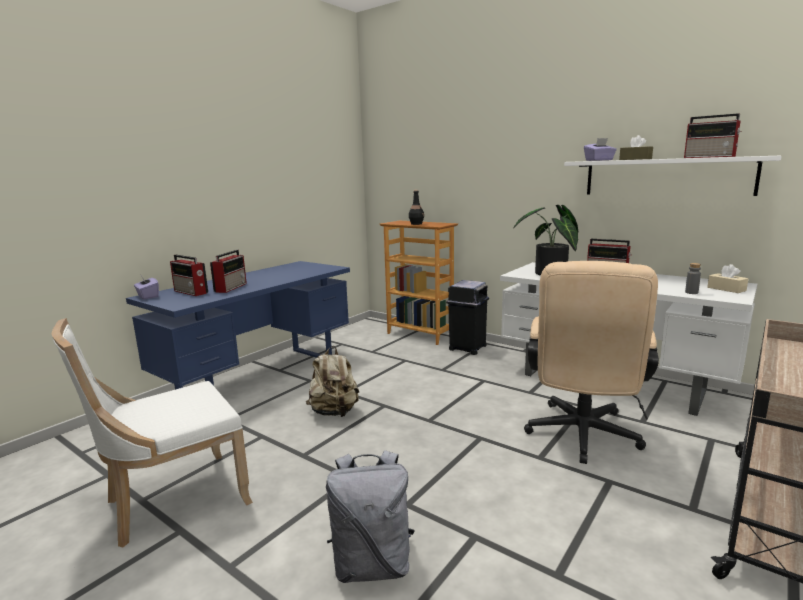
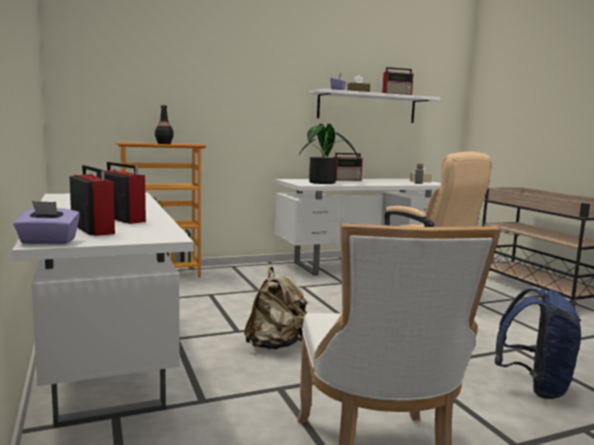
camera: 60 degrees left, 5 degrees down
(191, 292) = (92, 228): radio -> radio turned 105 degrees counterclockwise
(260, 376) = (104, 359): blue desk -> white desk
(372, 564) = (535, 386): grey backpack -> blue backpack
(467, 348) = (230, 272): black trash can -> none

